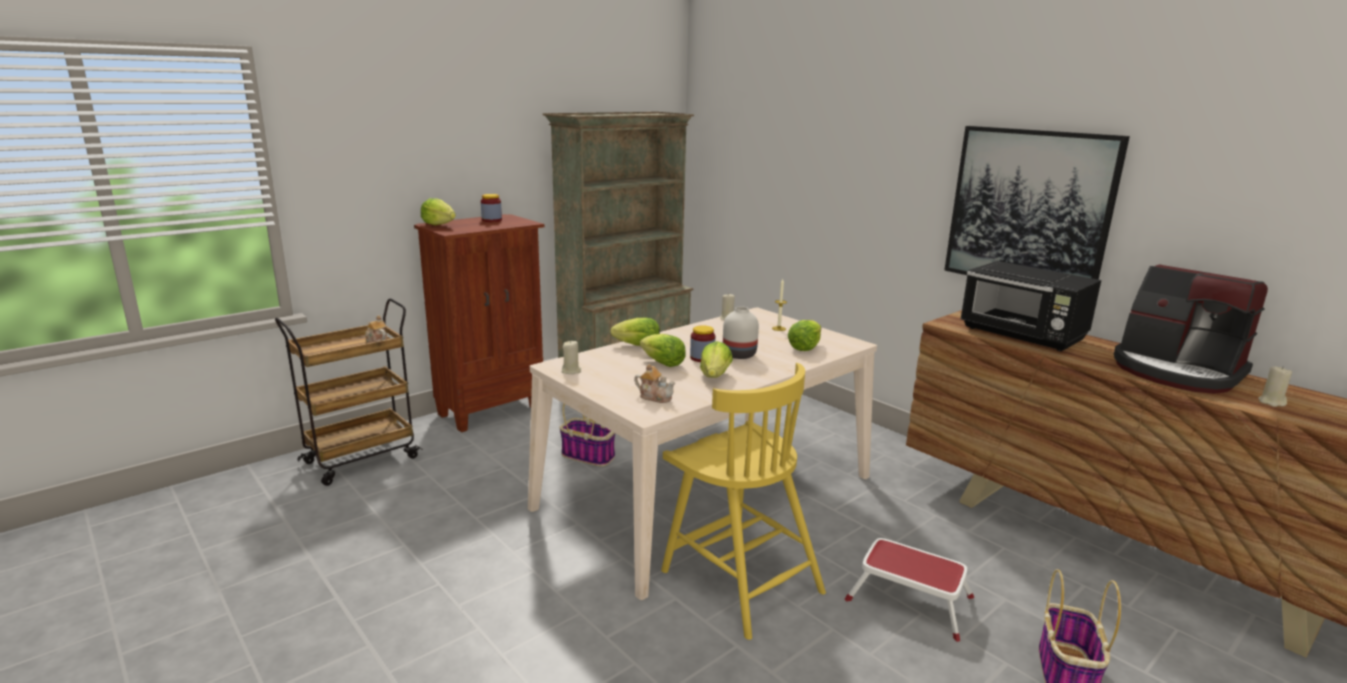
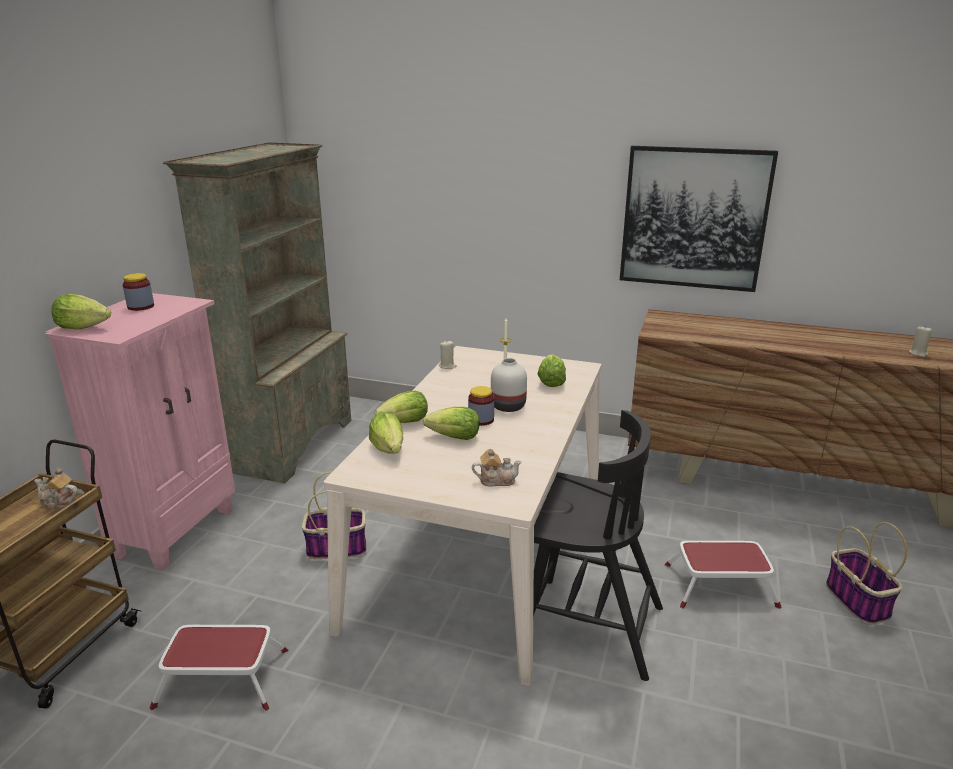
camera: 30 degrees left, 5 degrees up
(435, 508) = (222, 677): none -> red step ladder
(491, 412) = (177, 533): brown cabinet -> pink cabinet
(571, 371) = (378, 475): beige candle -> none
(715, 376) = (518, 438): lettuce -> lettuce (388, 449)
(739, 579) = (588, 625): yellow chair -> black chair
(1023, 335) = (718, 331): black microwave -> none
(1176, 371) = (842, 341): coffee machine -> none

